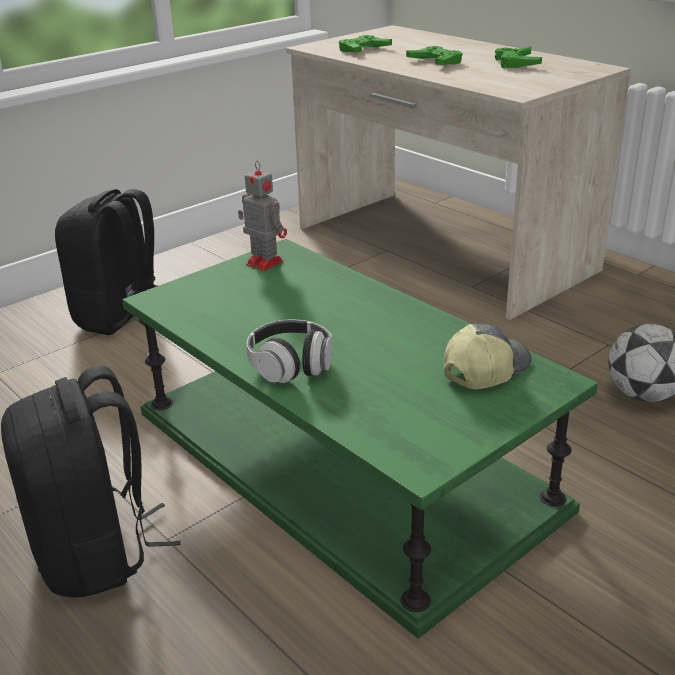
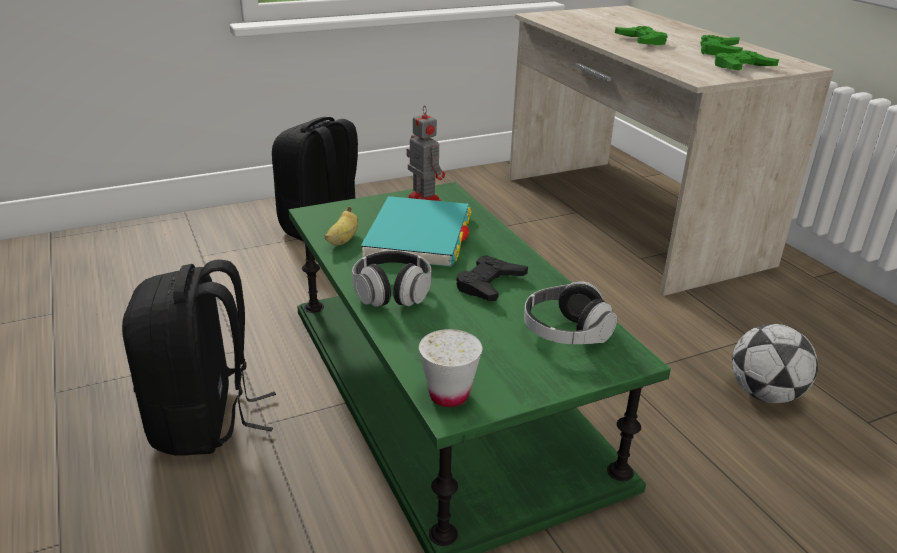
camera: 15 degrees right, 0 degrees up
(204, 321) = (343, 240): none -> banana
(283, 303) = (419, 237): none -> turquoise book
(363, 50) = (582, 23): green game controller -> green game controller (742, 67)
(383, 337) = (489, 284): none -> black game controller
(409, 454) = (449, 395): none -> white cup
(484, 369) = (565, 332): cap -> headphones

